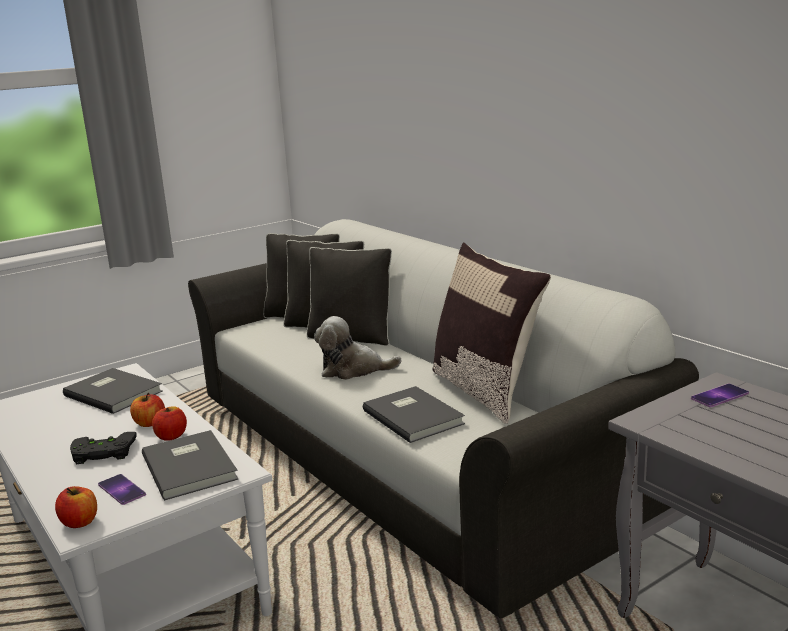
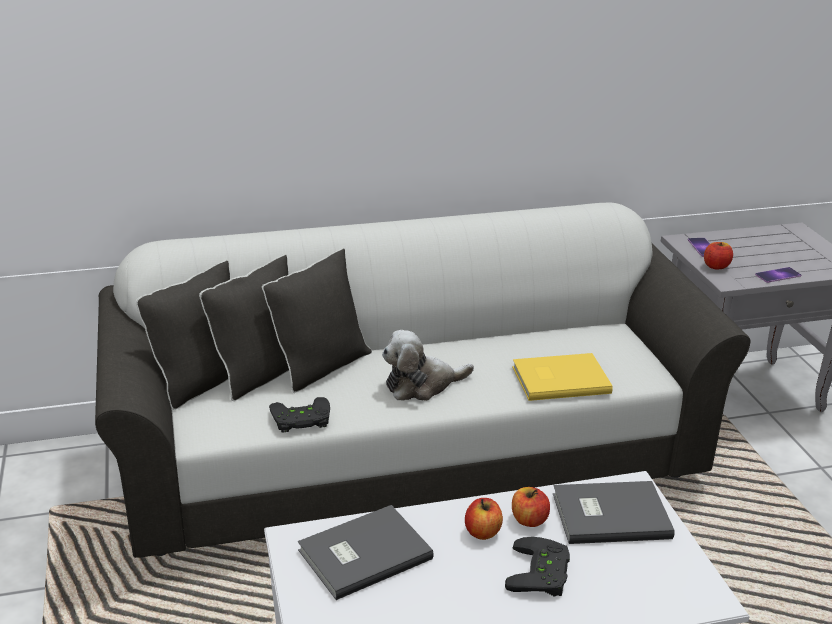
camera: 70 degrees left, 10 degrees up
(80, 522) = (695, 597): apple -> apple (716, 266)
(121, 489) = (638, 565): phone -> phone (778, 275)
(273, 347) = (301, 420): none -> black game controller
(353, 370) = (422, 385): plush toy -> plush toy turned 45 degrees clockwise
(414, 416) = (558, 379): grey book -> yellow book
(485, 391) = (533, 335): pillow -> none

